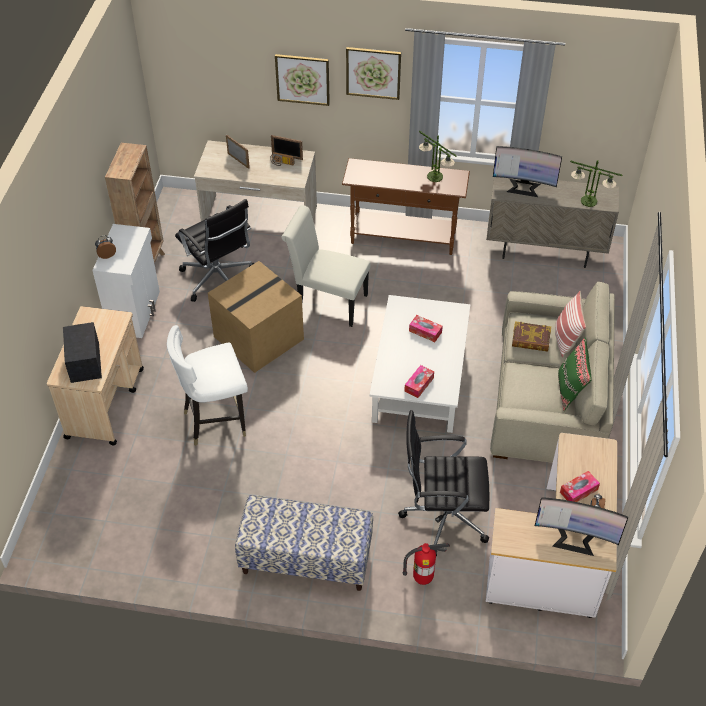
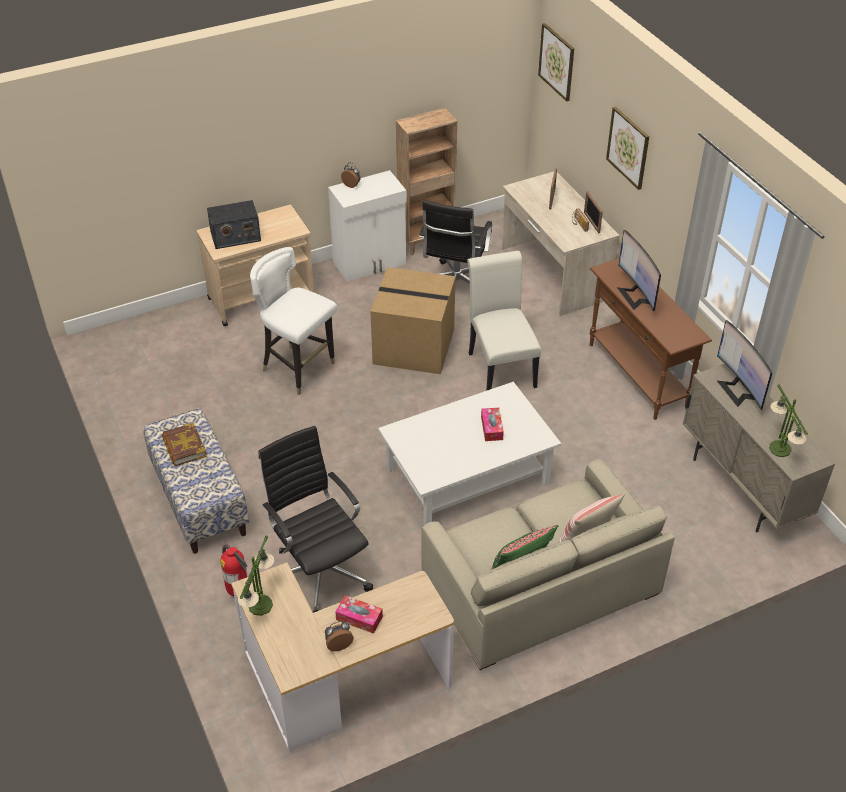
camera: 55 degrees right, 5 degrees down
(85, 362) = (235, 236): radio -> radio turned 150 degrees counterclockwise
(373, 72) = (677, 174): picture -> picture (557, 61)
(419, 384) = (421, 455): tissue box -> none
(434, 176) = (672, 320): table lamp -> table lamp (260, 605)
(530, 339) = (557, 508): book -> book (184, 447)
(574, 539) = (294, 641): monitor -> monitor (636, 296)

